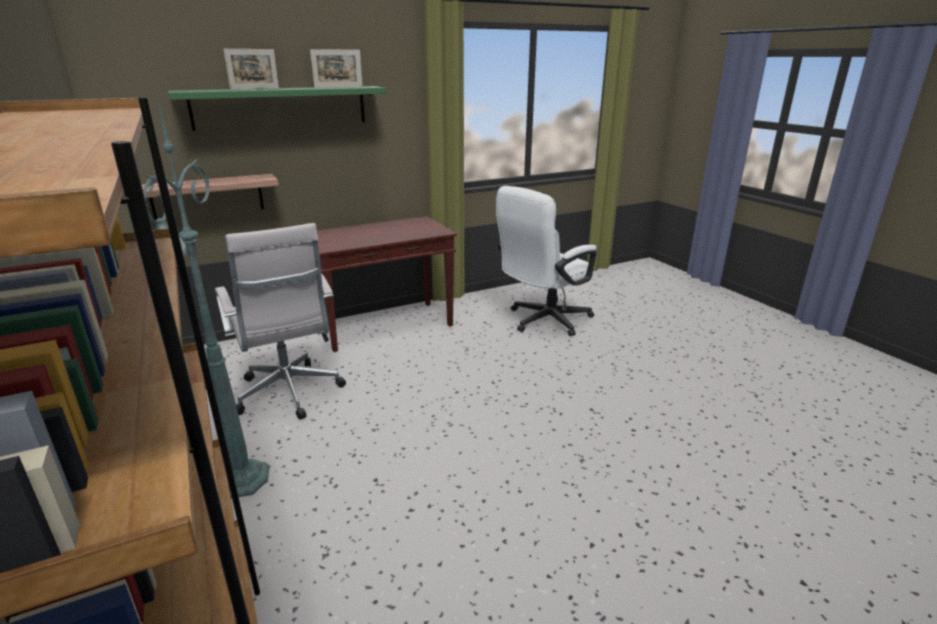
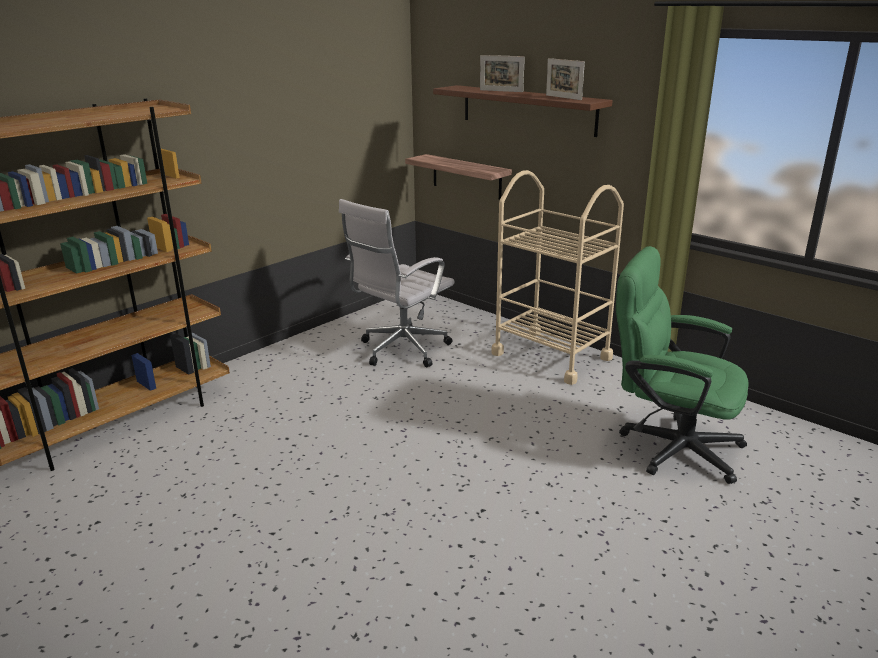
camera: 70 degrees right, 0 degrees up
(240, 481) = (293, 368): green floor lamp -> none
(281, 107) = (527, 110): green shelf -> brown shelf
(386, 326) = (551, 356): brown console table -> beige cart
(543, 321) = (669, 446): white office chair -> green office chair

